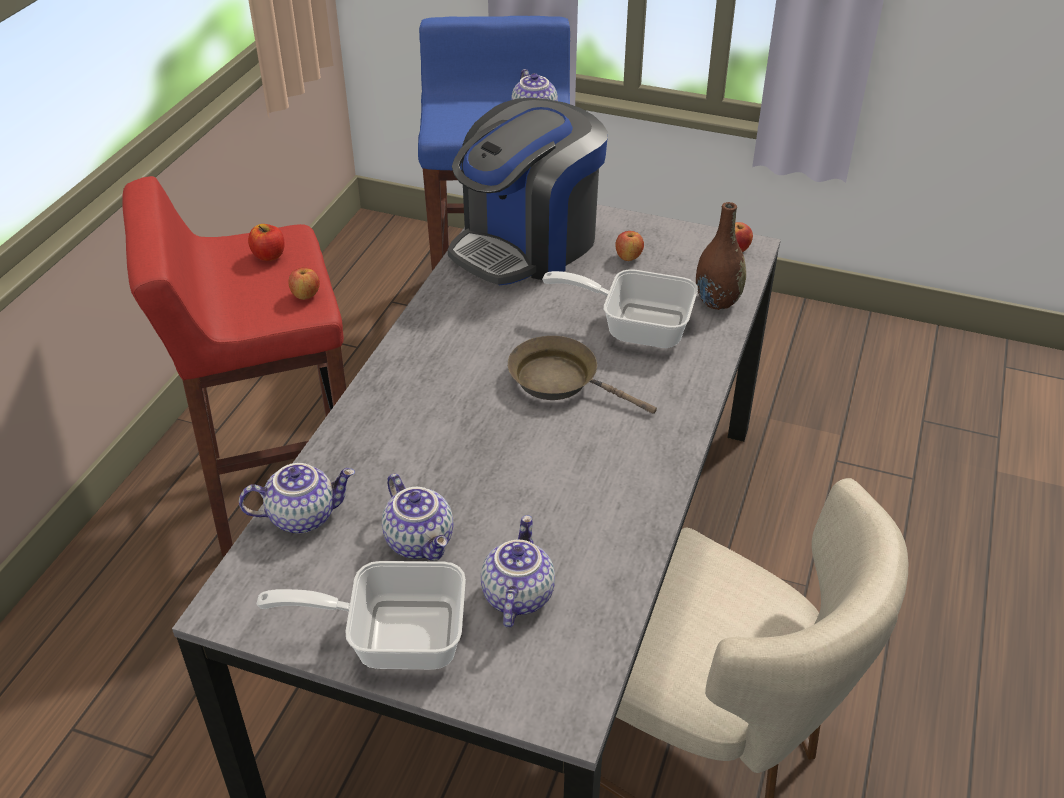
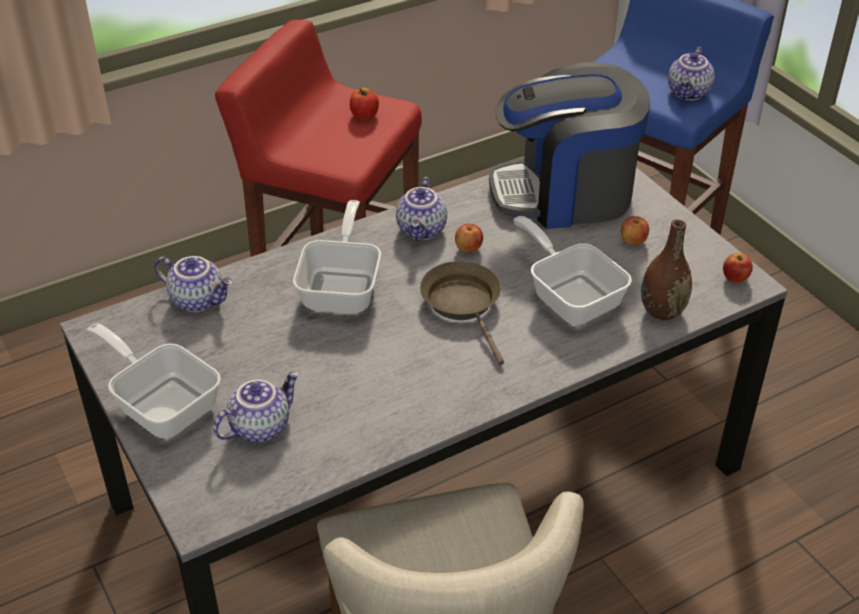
camera: 40 degrees right, 0 degrees up
(305, 295) = (355, 154): apple -> apple (468, 249)
(421, 541) = (245, 357): teapot -> teapot (422, 230)
(433, 424) = (343, 287): none -> frying pan

